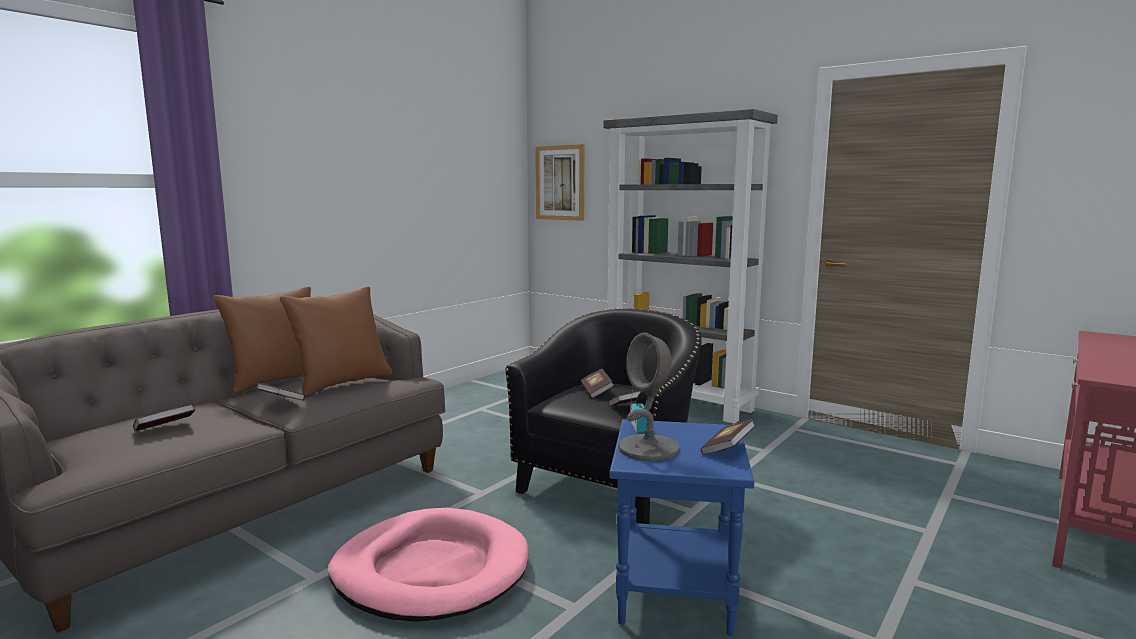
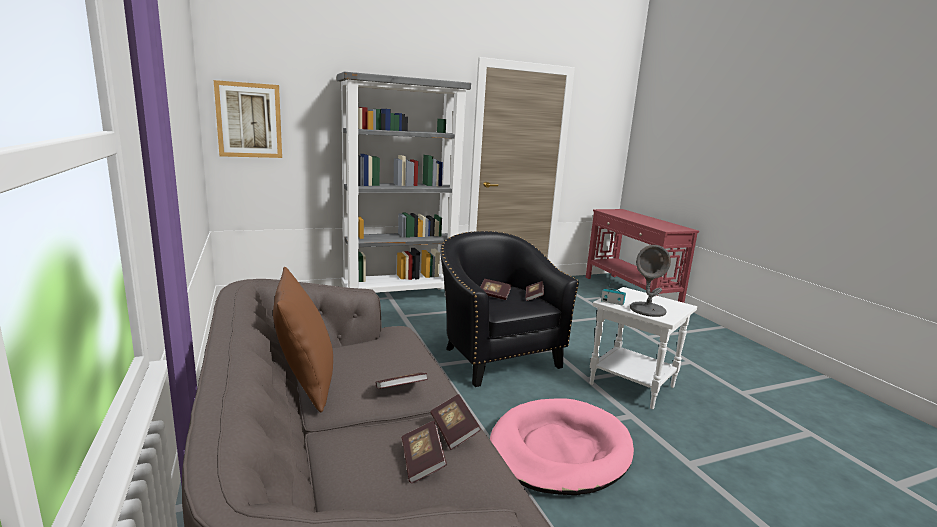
camera: 60 degrees left, 5 degrees up
(342, 384) = (378, 356): brown pillow -> none
(672, 592) = (630, 385): blue side table -> white side table
(727, 449) = (656, 298): book -> book (454, 431)

